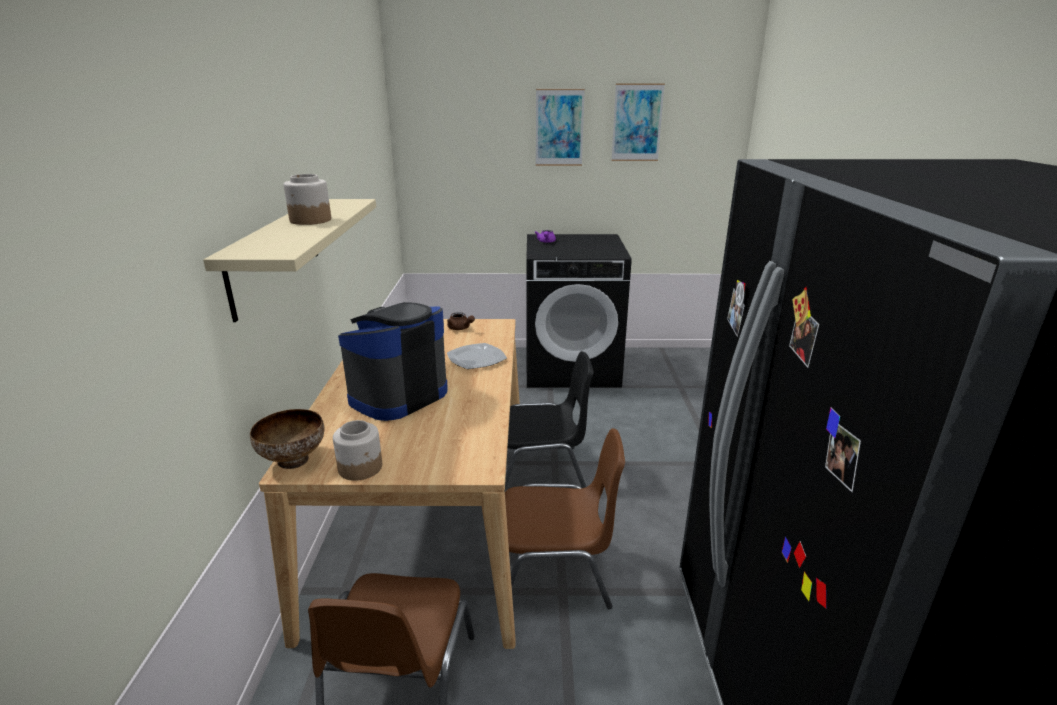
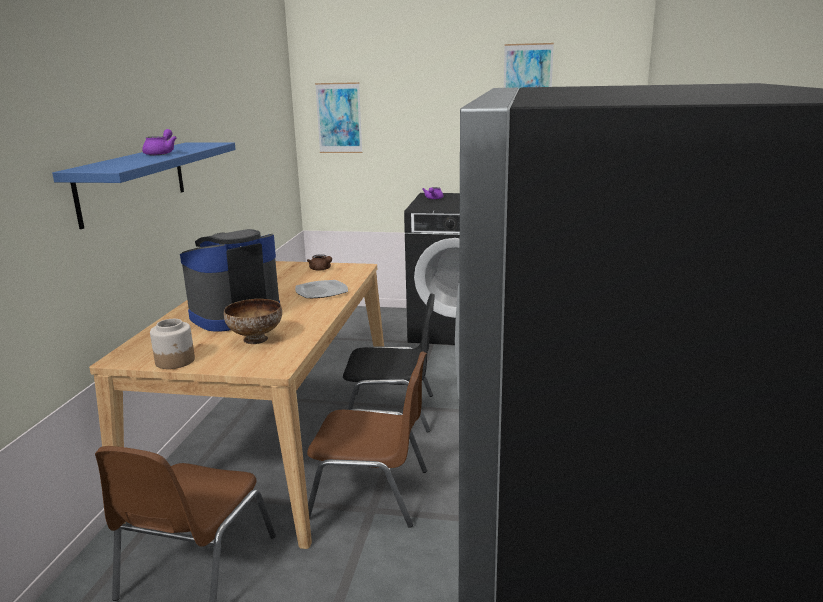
camera: 10 degrees right, 5 degrees down
(276, 253) = (133, 181): beige shelf -> blue shelf
(293, 461) = (123, 354): bowl -> bowl (255, 340)
(310, 220) = (161, 153): jar -> purple teapot
(559, 128) = (450, 88): picture -> picture (339, 118)

